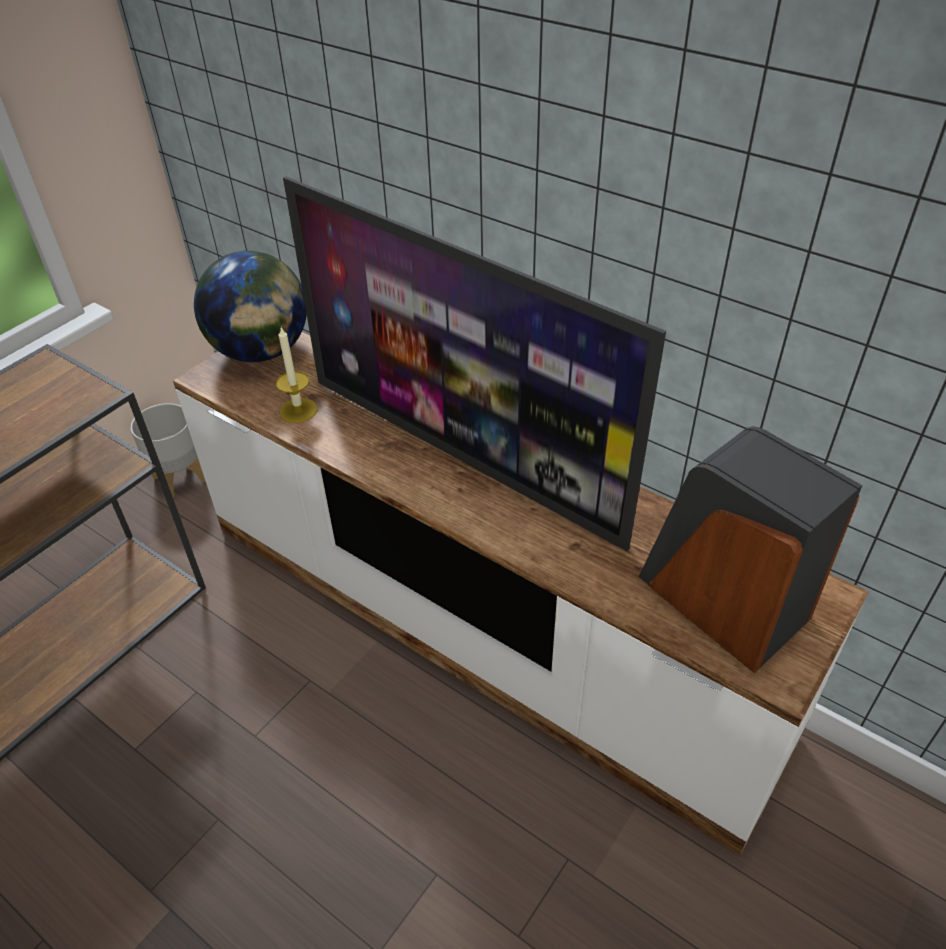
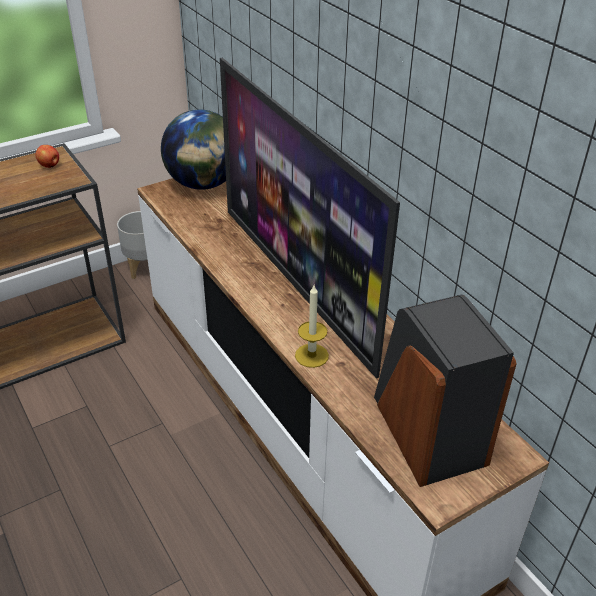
camera: 20 degrees right, 5 degrees down
(46, 383) = (49, 166): none -> apple
(298, 410) = (205, 226): candle -> candle (311, 355)

